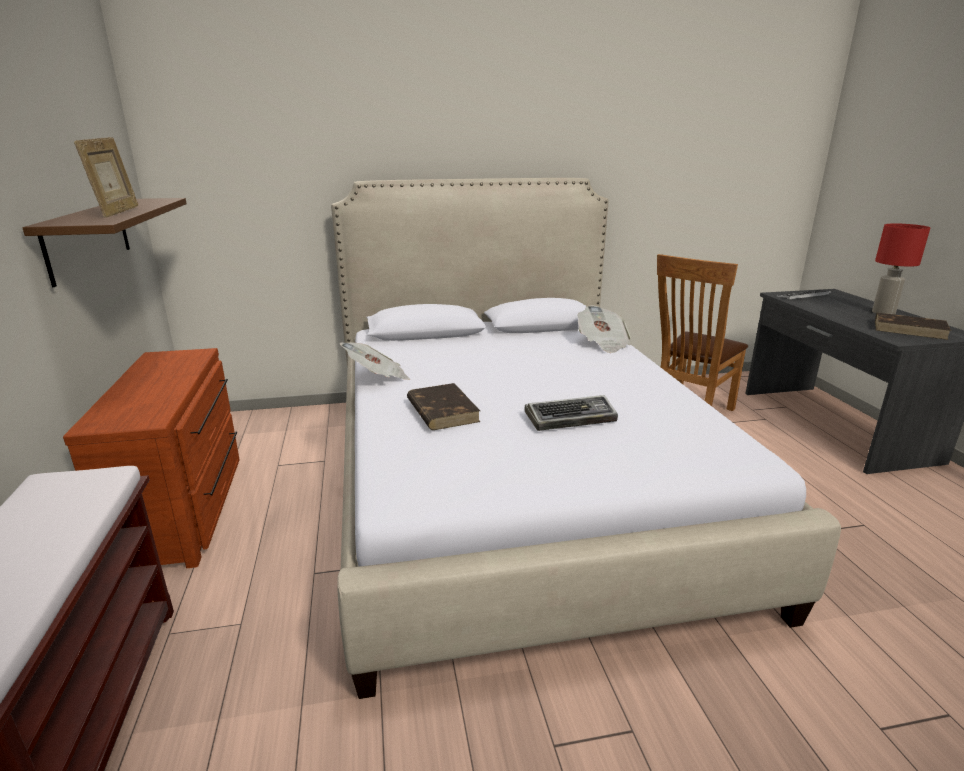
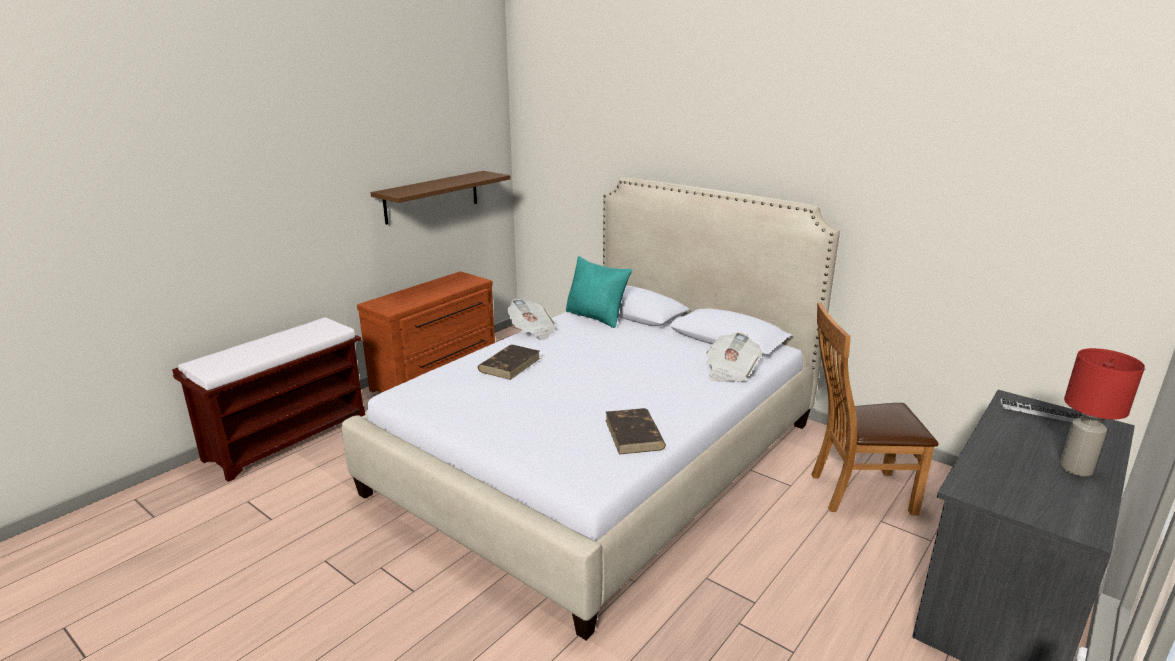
camera: 50 degrees right, 0 degrees up
(117, 213) = (431, 187): picture frame -> none
(404, 345) = (596, 317): none -> turquoise pillow
(571, 418) = (560, 404): keyboard -> none
(910, 329) = (1031, 493): brown book -> brown book (634, 435)

